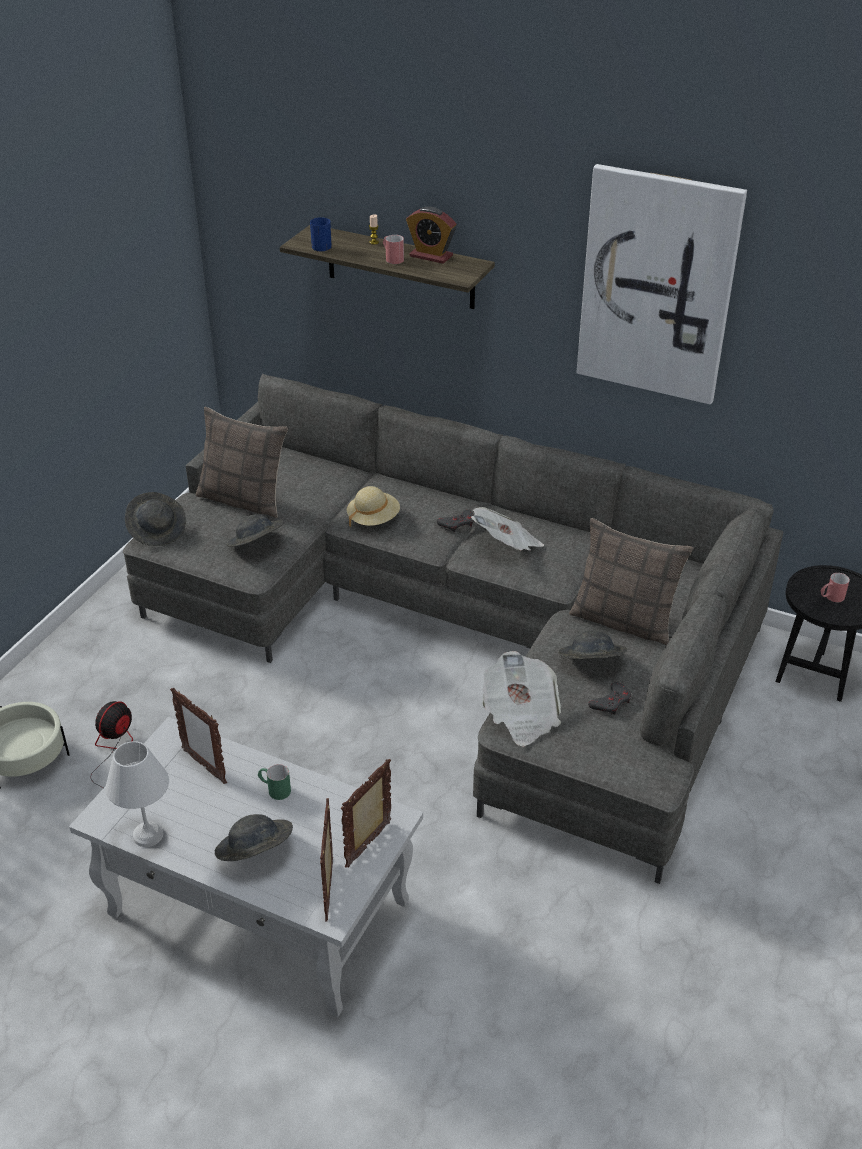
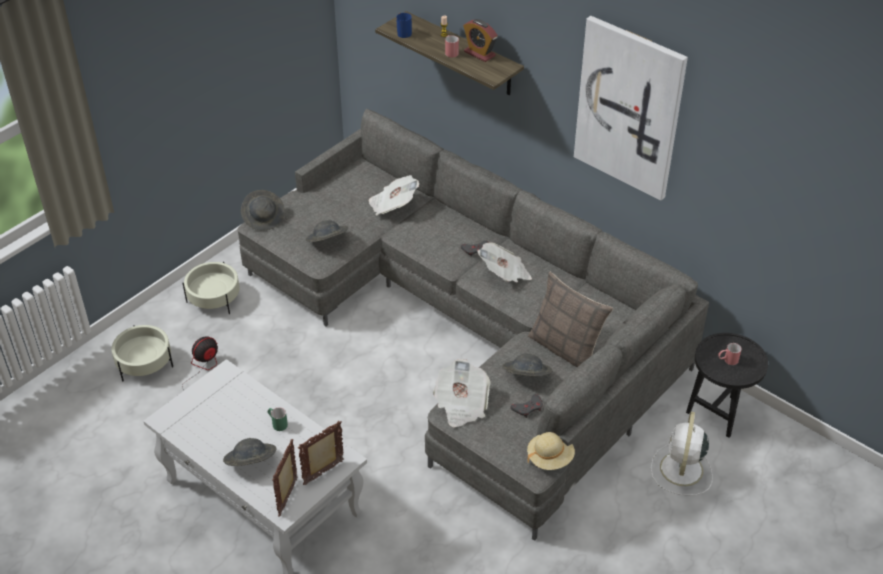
camera: 15 degrees right, 5 degrees up
(102, 655) = (214, 299): none -> beige planter
(149, 834) = (190, 436): white table lamp -> none
(204, 766) = (238, 398): picture frame -> none
(244, 499) = (331, 203): pillow -> none
(327, 489) = (393, 205): none -> newspaper
(373, 519) = (417, 235): beige hat -> beige hat (550, 458)
(803, 753) = (681, 470): none -> white fan

